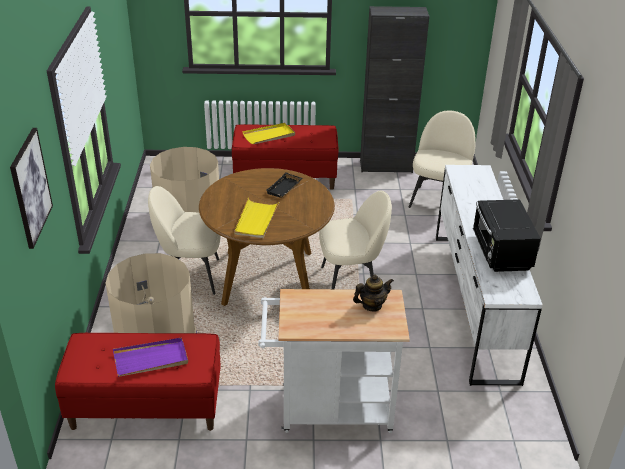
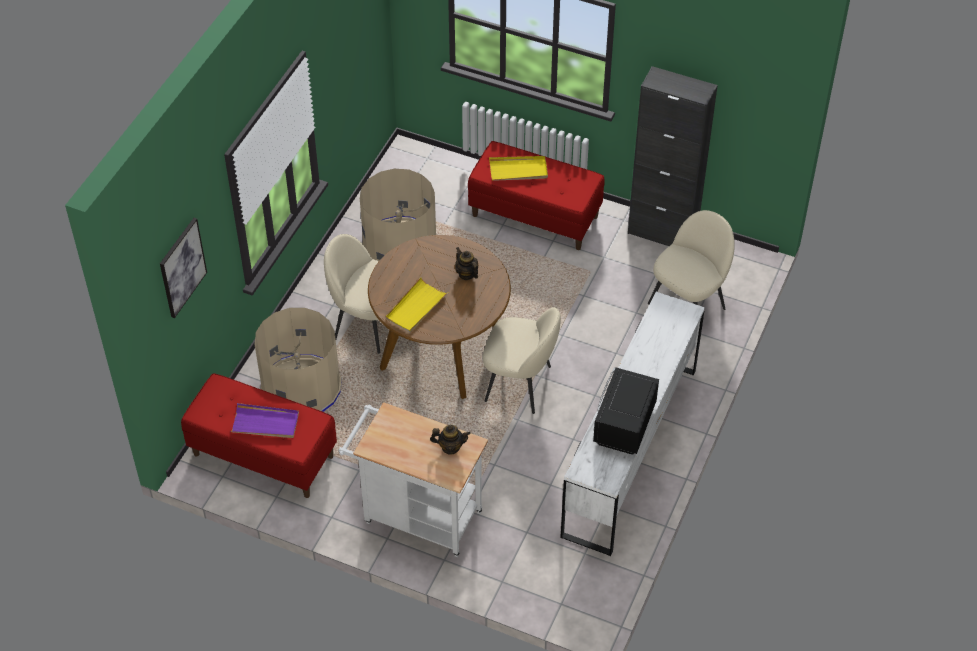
camera: 25 degrees right, 15 degrees up
(284, 189) = (466, 274): black tray -> teapot

